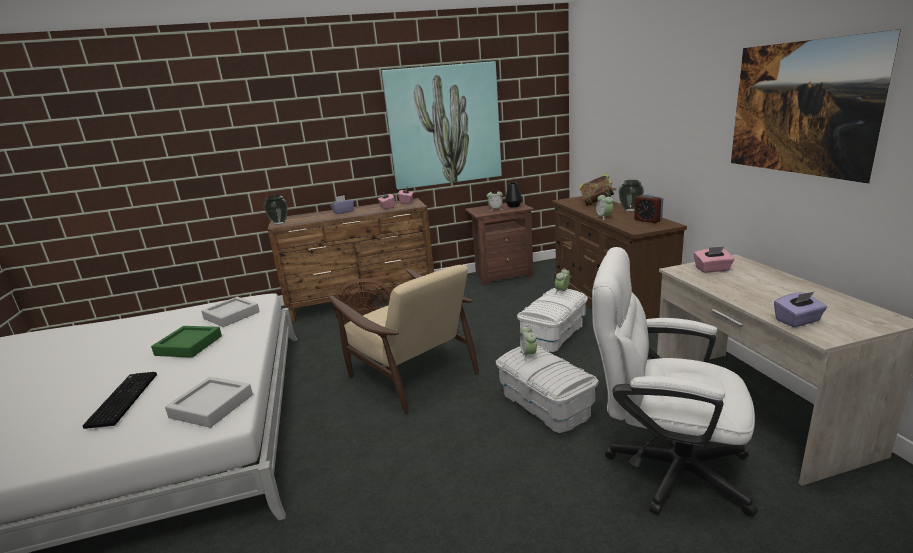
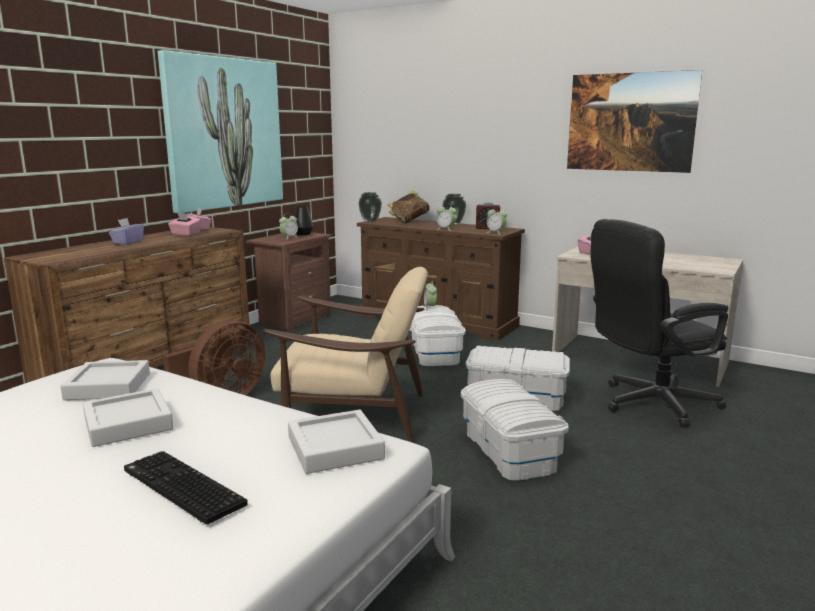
camera: 45 degrees left, 5 degrees down
(189, 345) = (128, 424): green tray -> grey tray
(279, 223) = (50, 260): vase -> vase (370, 222)
(455, 453) = (510, 451): none -> white storage box
(528, 355) = (495, 351): alarm clock -> alarm clock (496, 233)
(664, 467) = (649, 404): white office chair -> black office chair
(797, 321) = (695, 267): purple tissue box -> none

